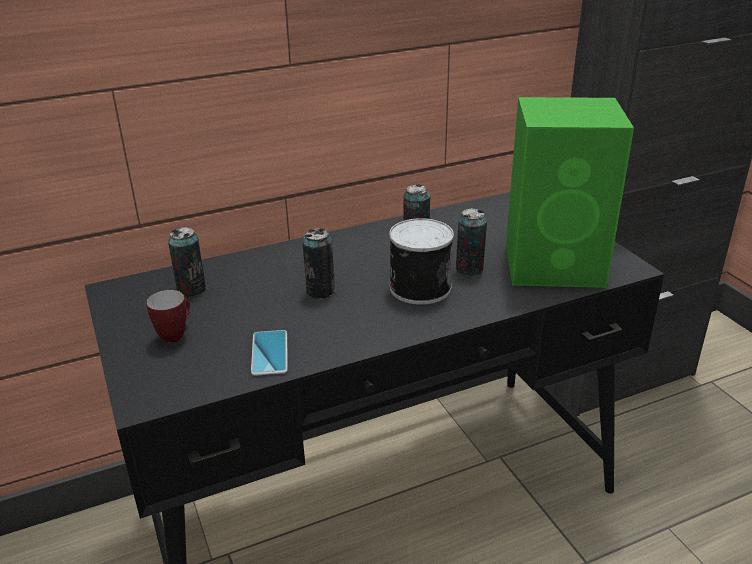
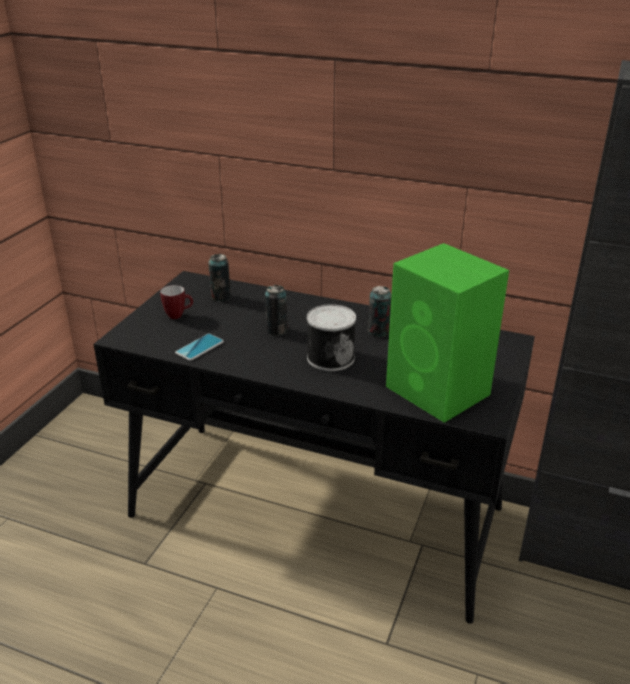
camera: 45 degrees right, 0 degrees up
(469, 269) = (379, 364): can -> none

